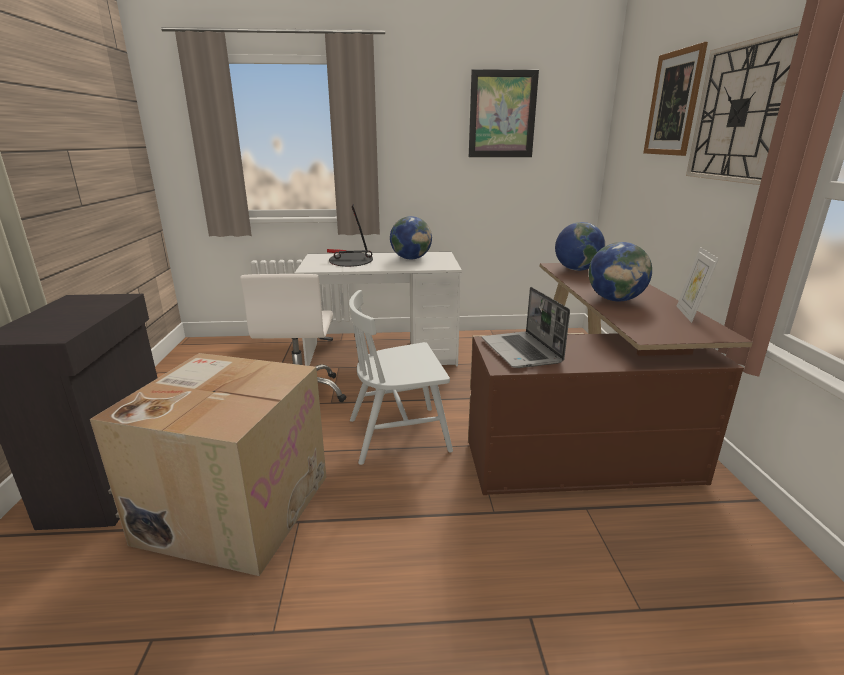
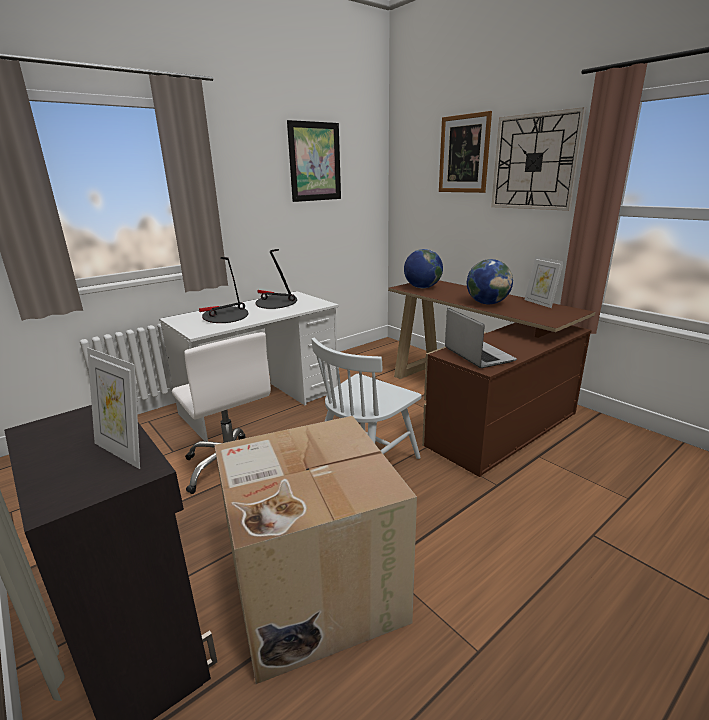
camera: 35 degrees left, 0 degrees up
(73, 323) = (124, 451): none -> picture frame
(411, 258) = (276, 303): globe -> table lamp
(522, 351) = (477, 354): laptop -> laptop turned 150 degrees counterclockwise

